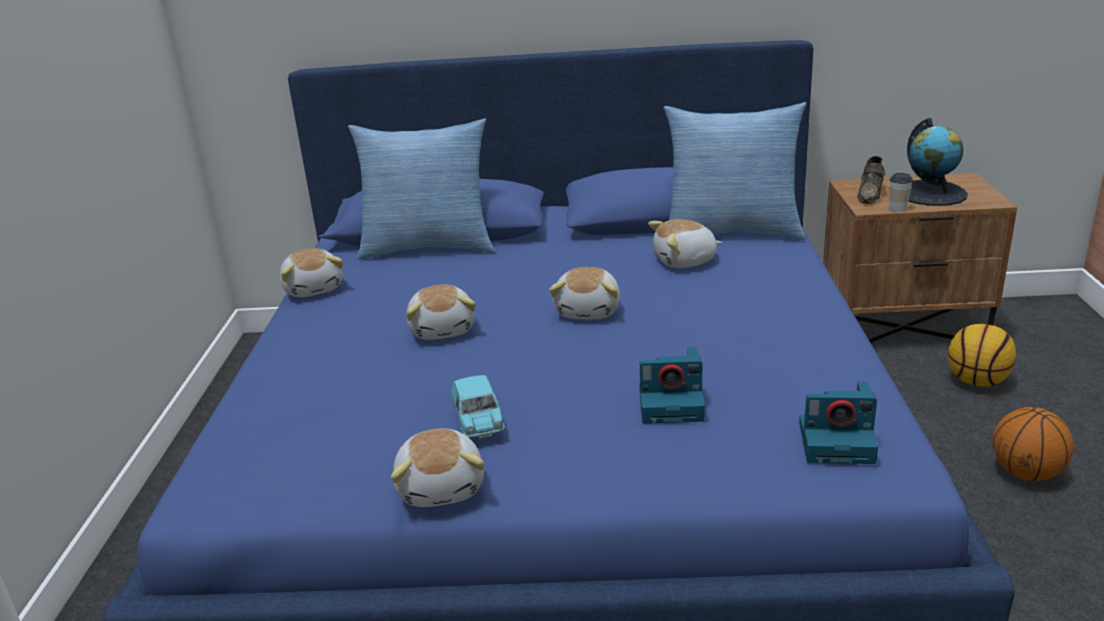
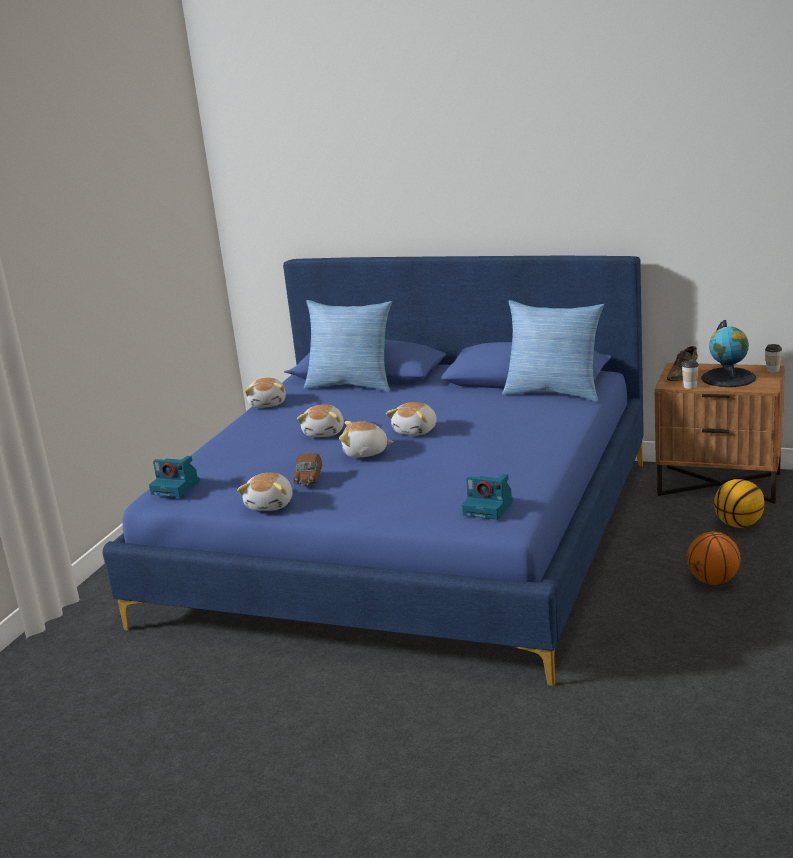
camera: 20 degrees right, 5 degrees down
(479, 424) = (308, 480): turquoise toy car -> brown toy car
(672, 403) = (419, 482): camera -> camera (176, 487)
(685, 261) = (504, 408): plush toy -> plush toy (365, 453)
(972, 180) = (773, 370): none -> cup

